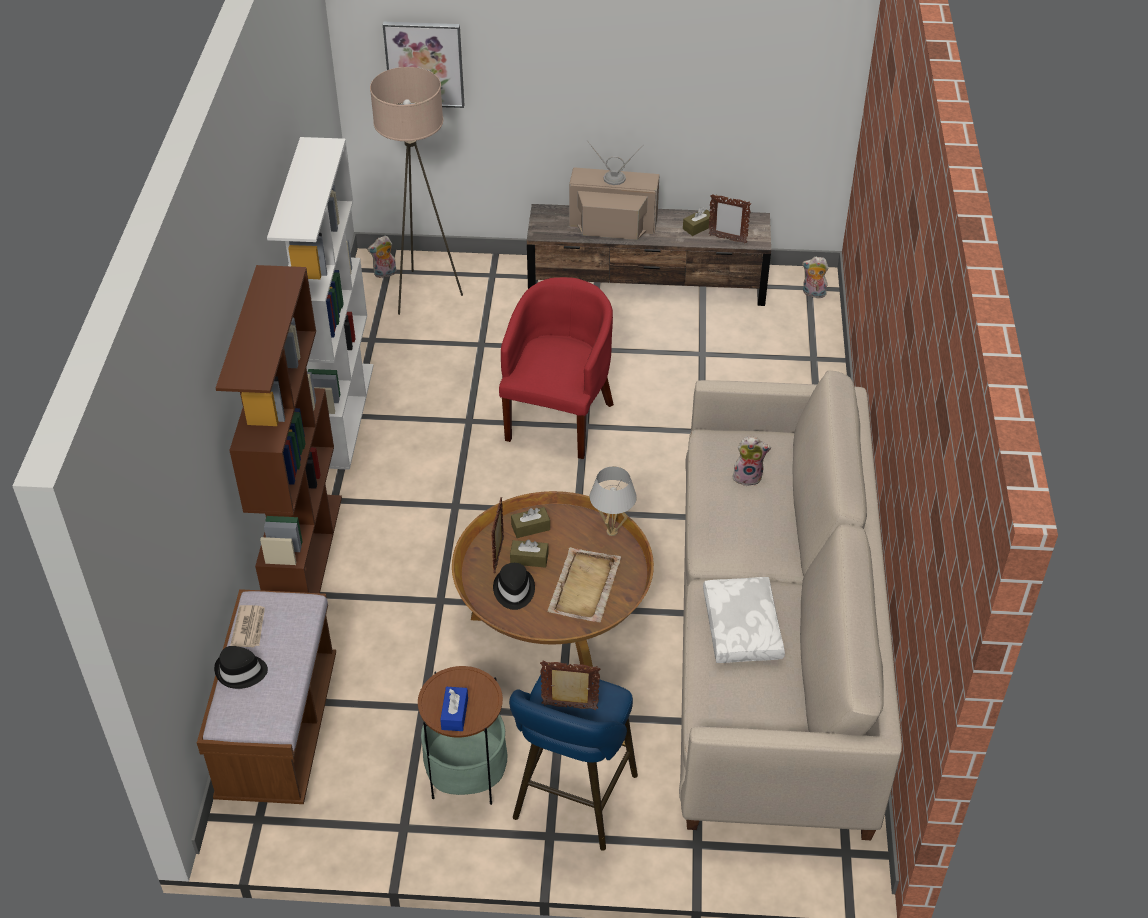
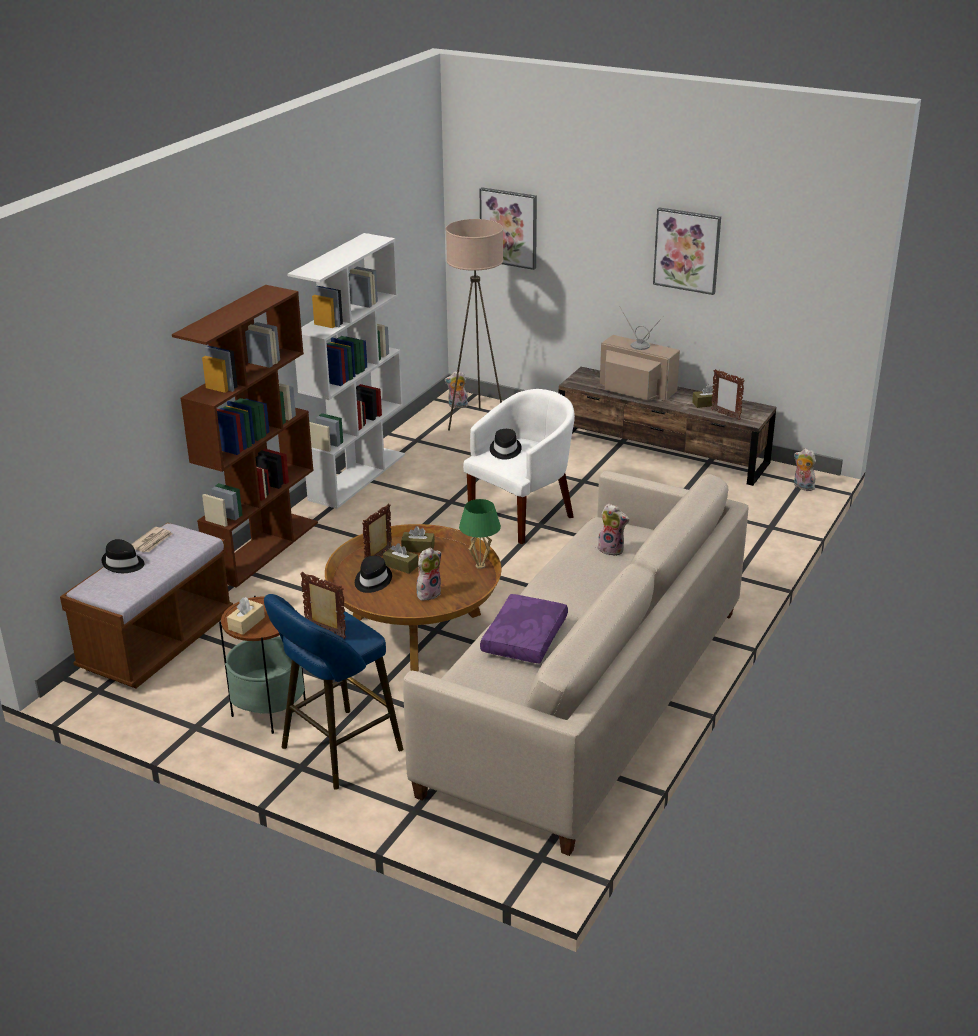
camera: 25 degrees right, 15 degrees down
(454, 714) = (246, 623): blue tissue box -> beige tissue box
(541, 361) = (505, 450): none -> black hat
(559, 418) = (522, 515): red armchair -> white armchair
(584, 587) = (428, 593): beige tray -> plush toy
(612, 532) = (480, 566): white table lamp -> green table lamp
(657, 64) = (687, 250): none -> picture
(743, 628) = (526, 639): white pillow -> purple pillow

